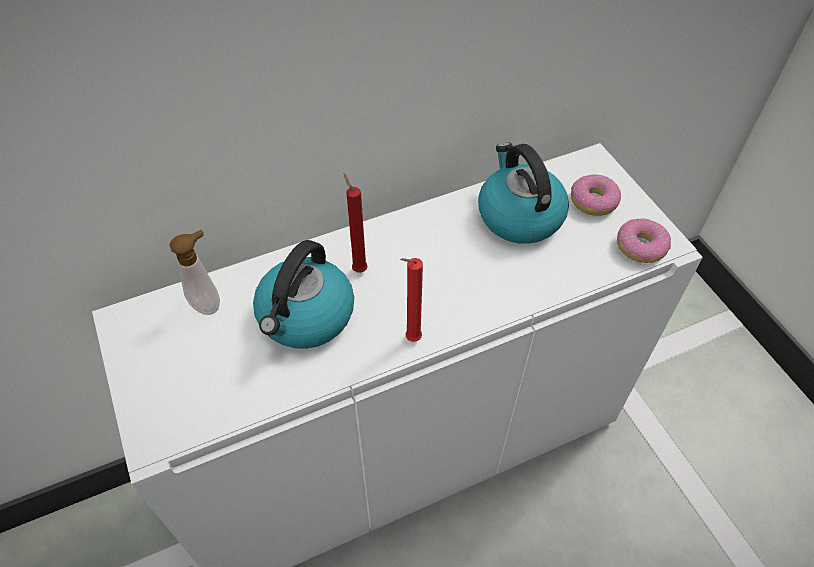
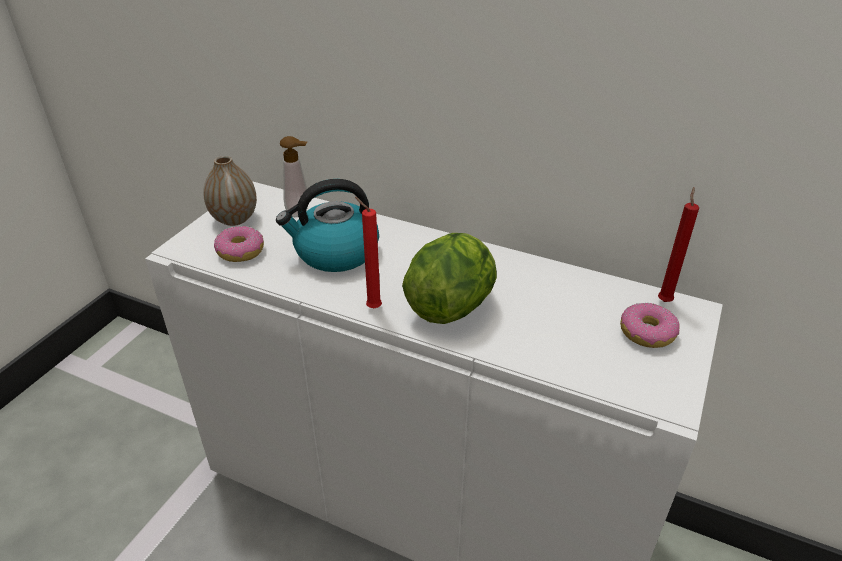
camera: 50 degrees right, 15 degrees down
(154, 363) = (234, 219): none -> vase
(358, 268) = (404, 252): red candle -> red candle (664, 300)
(460, 286) = (451, 305): none -> lettuce
(518, 216) = (564, 299): kettle -> none
(640, 247) = (640, 388): donut -> donut (240, 251)

